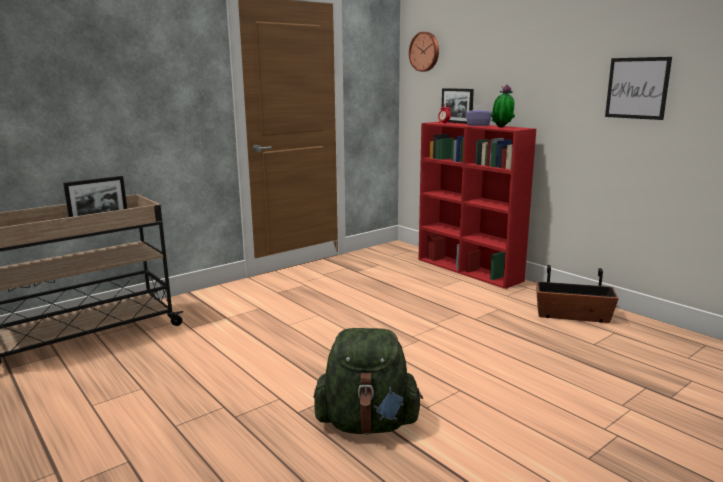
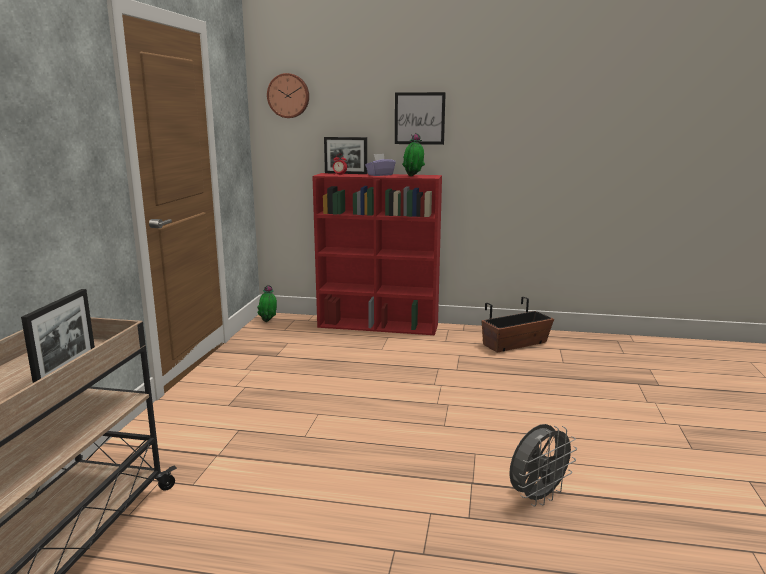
camera: 40 degrees left, 0 degrees up
(367, 424) = (537, 497): green backpack -> grey fan
(390, 247) = (268, 321): none -> potted plant
(637, 88) = (538, 135): picture -> picture (419, 118)

